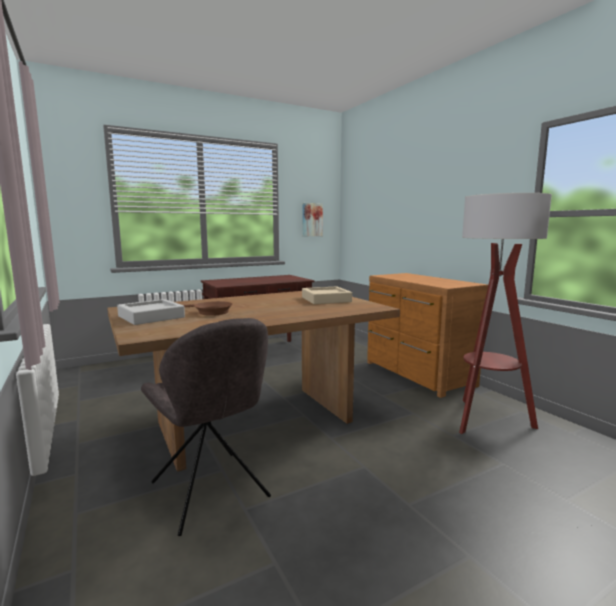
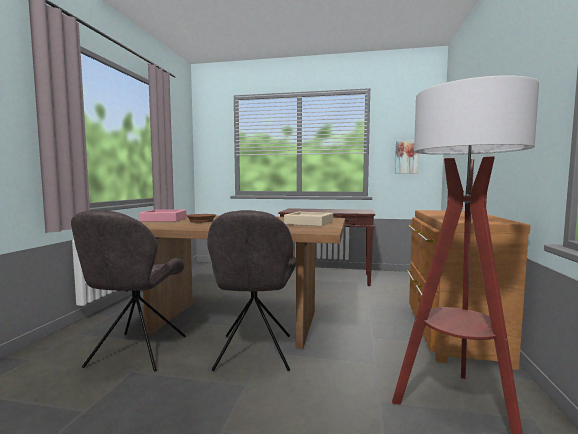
camera: 40 degrees right, 5 degrees down
(151, 317) = (164, 219): grey tray -> pink tray
(325, 442) = (254, 354): none -> grey chair

